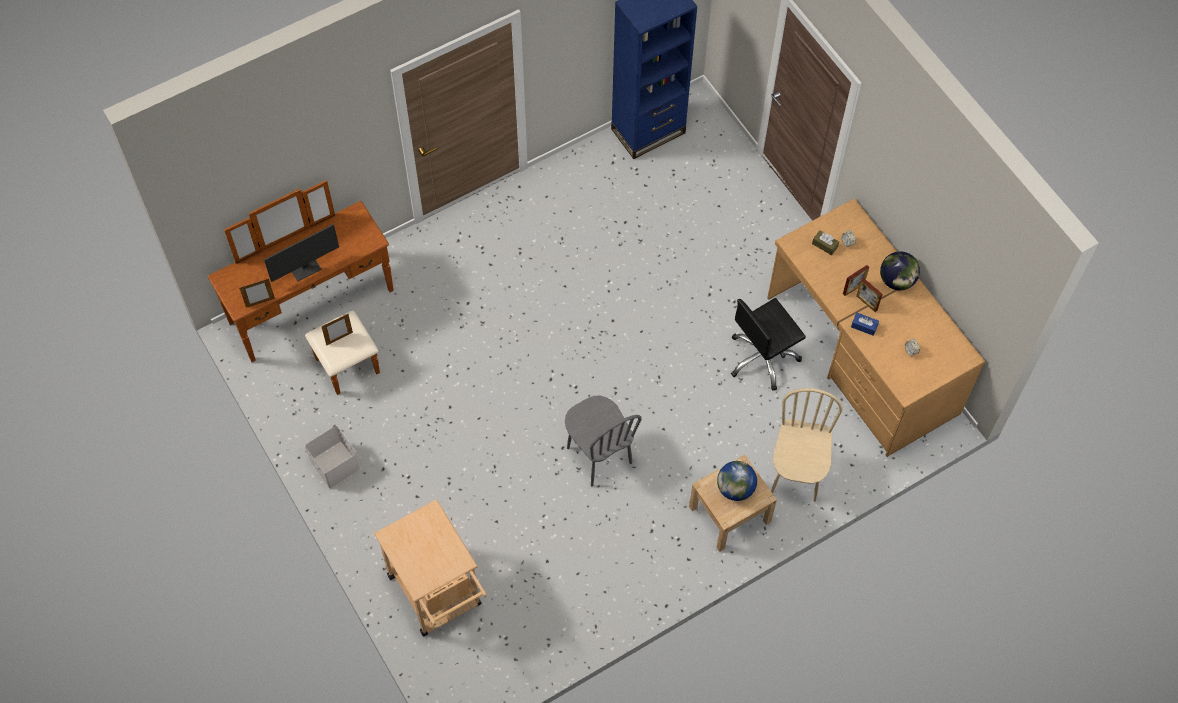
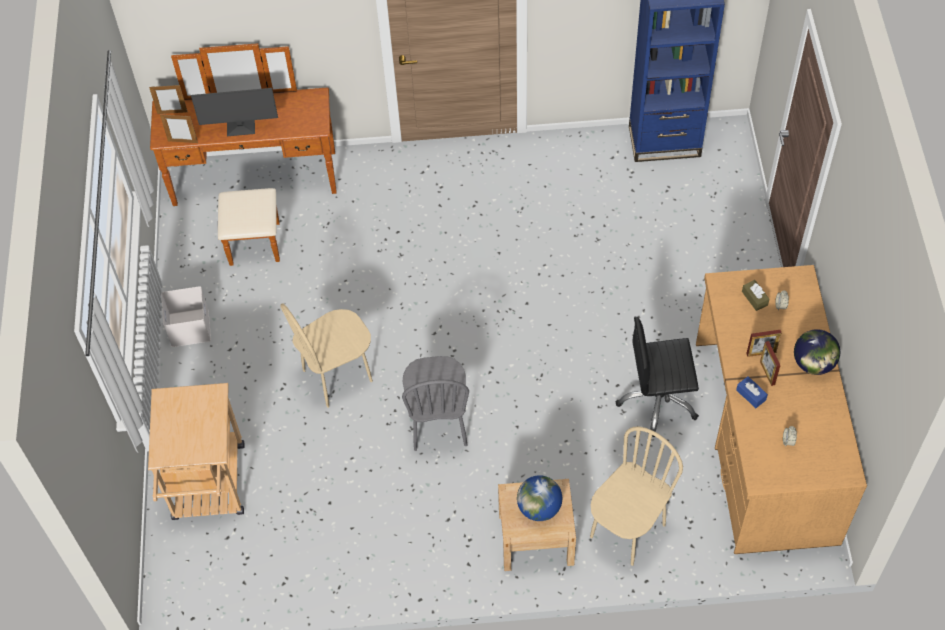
camera: 30 degrees right, 5 degrees down
(339, 338) = (245, 208): picture frame -> picture frame (172, 113)
(490, 451) = (337, 376): none -> beige chair

